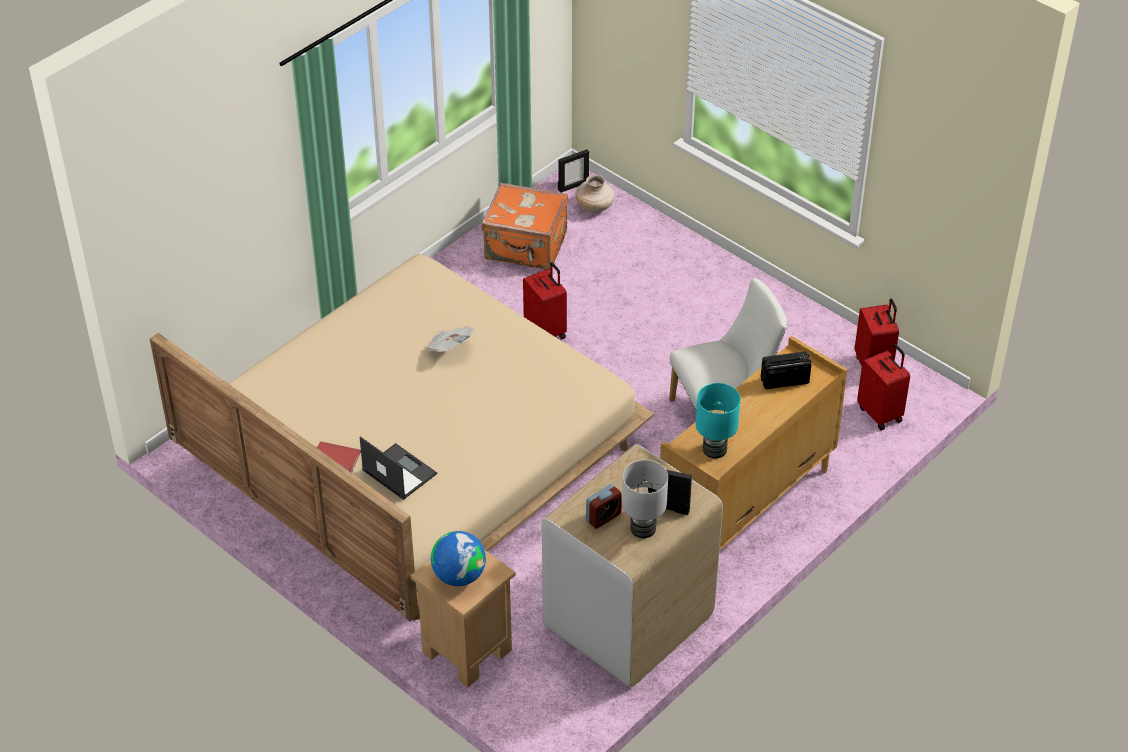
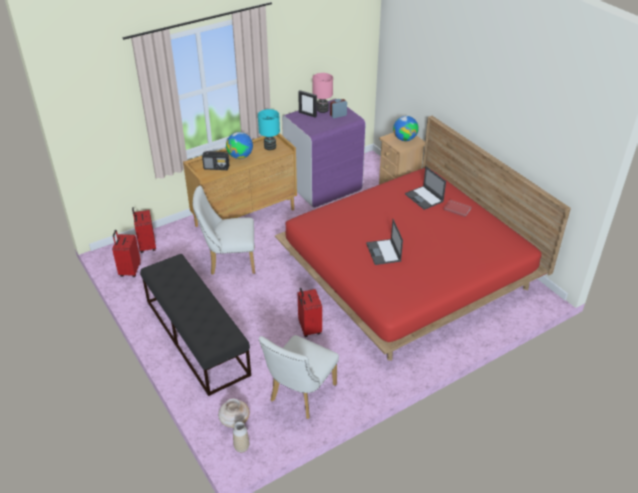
camera: 165 degrees left, 5 degrees down
(416, 455) = (407, 270): beige bed -> red bed
(449, 348) = (383, 252): newspaper -> laptop
(526, 247) = (300, 395): orange suitcase -> white chair
(573, 186) = (241, 447): picture frame -> vase
(629, 622) = (322, 185): beige dresser -> purple dresser
(643, 528) = (322, 109): grey table lamp -> pink table lamp
(702, 290) = (196, 337): none -> black bench
(757, 414) = (240, 156): none -> globe

